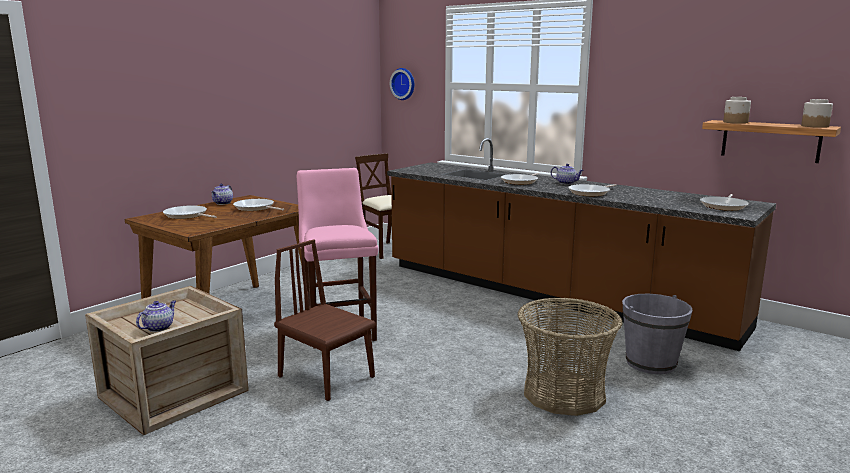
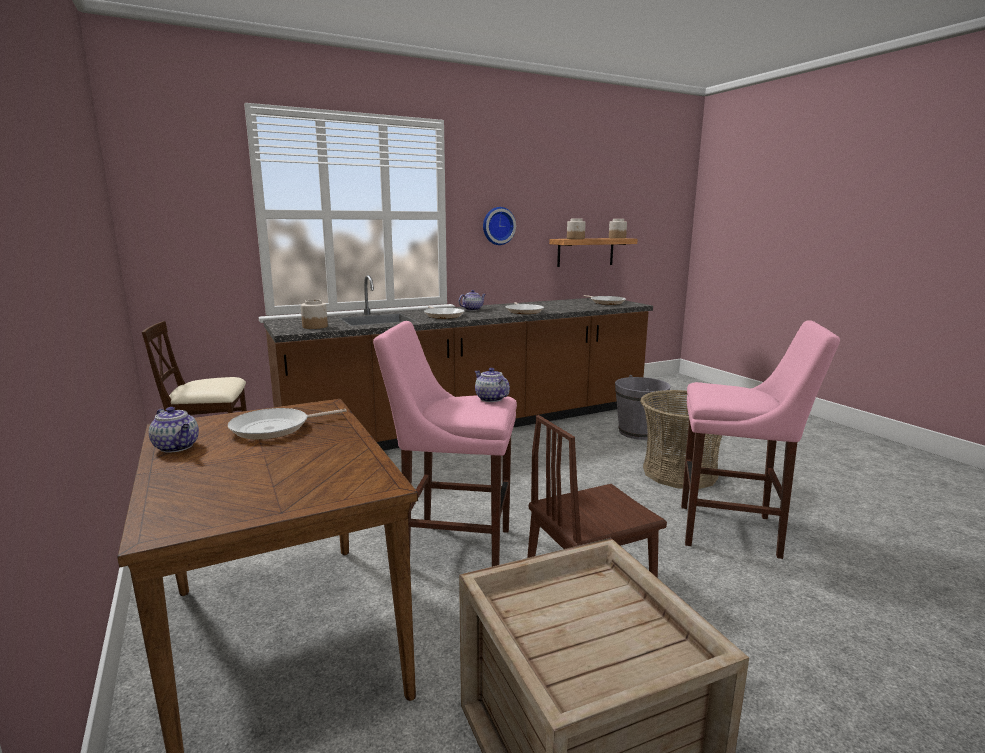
camera: 65 degrees left, 0 degrees up
(159, 327) = (631, 635): teapot -> teapot (490, 398)
(187, 216) = (231, 482): frying pan -> none
(404, 84) = (171, 213): wall clock -> wall clock (498, 226)
(425, 171) = (315, 326): none -> jar
(457, 429) = (734, 531): none -> pink stool

